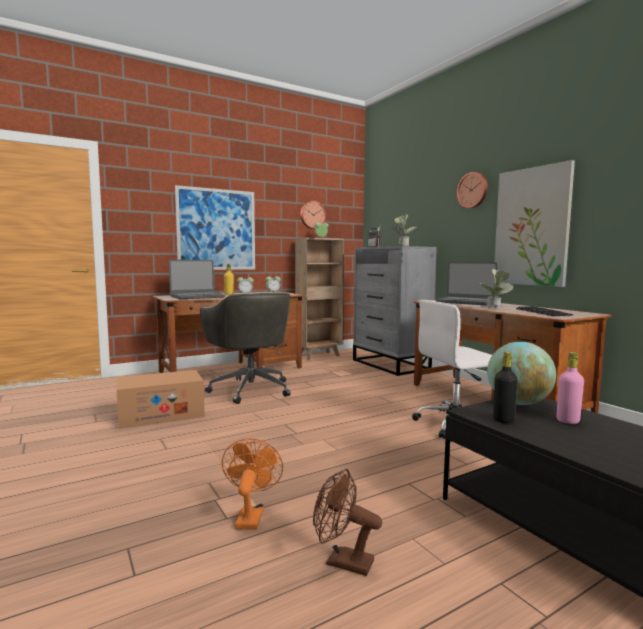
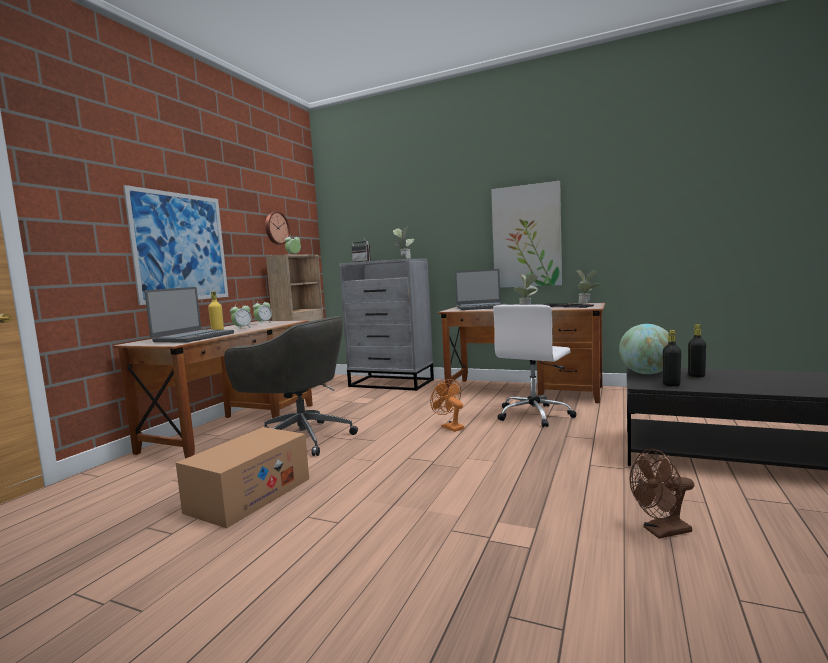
camera: 35 degrees left, 0 degrees up
(250, 515) = (542, 536): orange fan -> orange fan (450, 427)
(473, 190) = (462, 204): wall clock -> none
(567, 421) = (696, 376): pink bottle -> black bottle
(582, 313) = (587, 303): none -> potted plant

